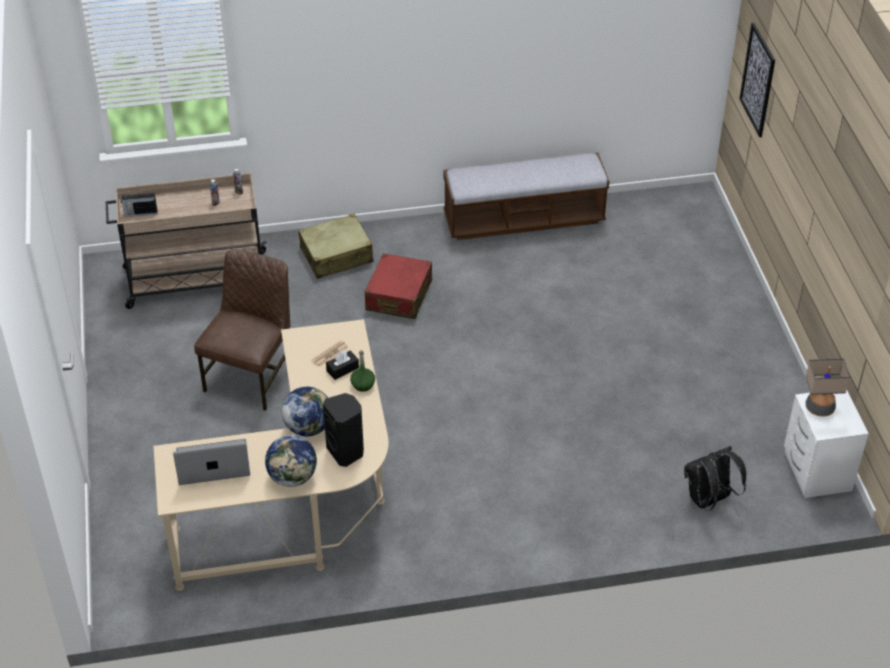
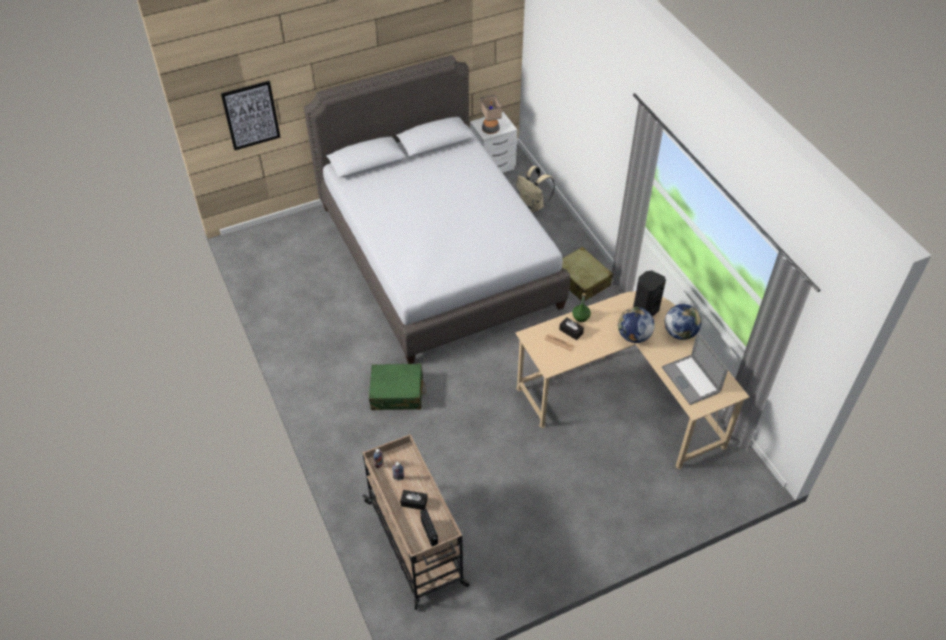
camera: 105 degrees left, 5 degrees up
(180, 208) = (414, 502): none -> black tissue box
(252, 375) = (513, 465): brown chair -> none
(337, 255) = (358, 446): beige suitcase -> beige suitcase (581, 280)
(398, 296) = (397, 393): red suitcase -> green suitcase
(524, 219) = (287, 334): bench -> none
(623, 370) = (437, 255): none -> grey bed
(709, 500) = (533, 205): black backpack -> beige backpack

